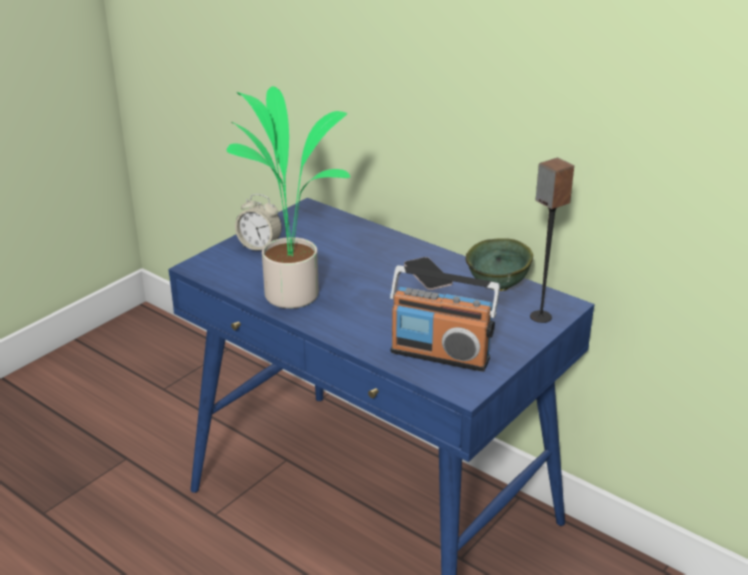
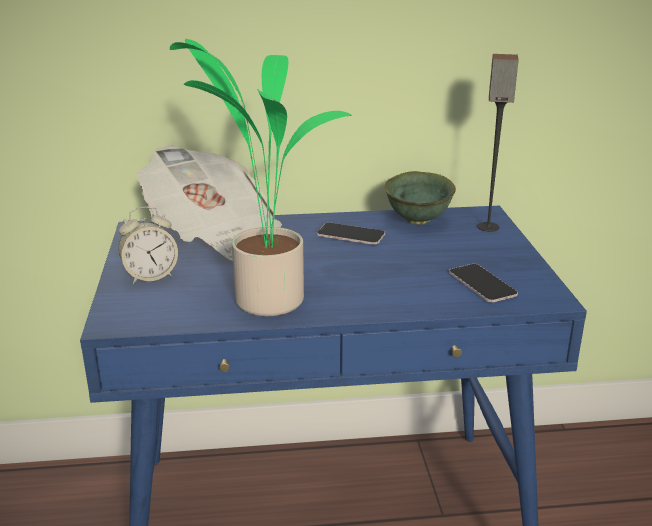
camera: 45 degrees left, 5 degrees down
(340, 234) = (213, 236): none -> newspaper
(440, 354) = (482, 284): radio -> phone

